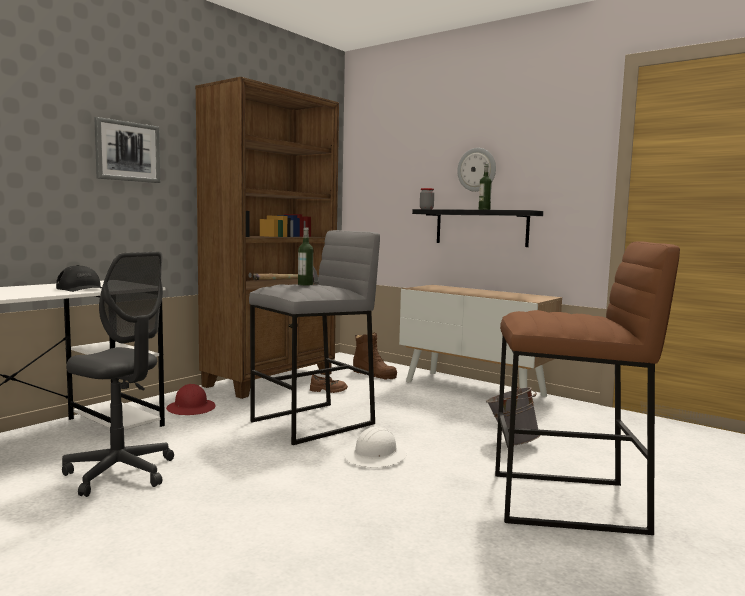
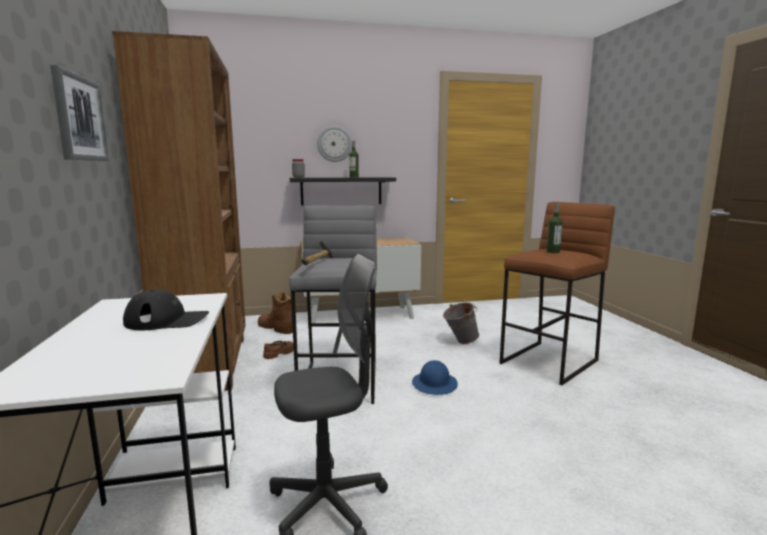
camera: 50 degrees left, 5 degrees up
(191, 408) = (213, 420): red hard hat -> none
(305, 284) = (340, 260): bottle -> bottle (553, 252)
(374, 374) = (276, 328): brown boot -> brown boot turned 135 degrees counterclockwise
(376, 457) = (434, 384): white hard hat -> blue hard hat

